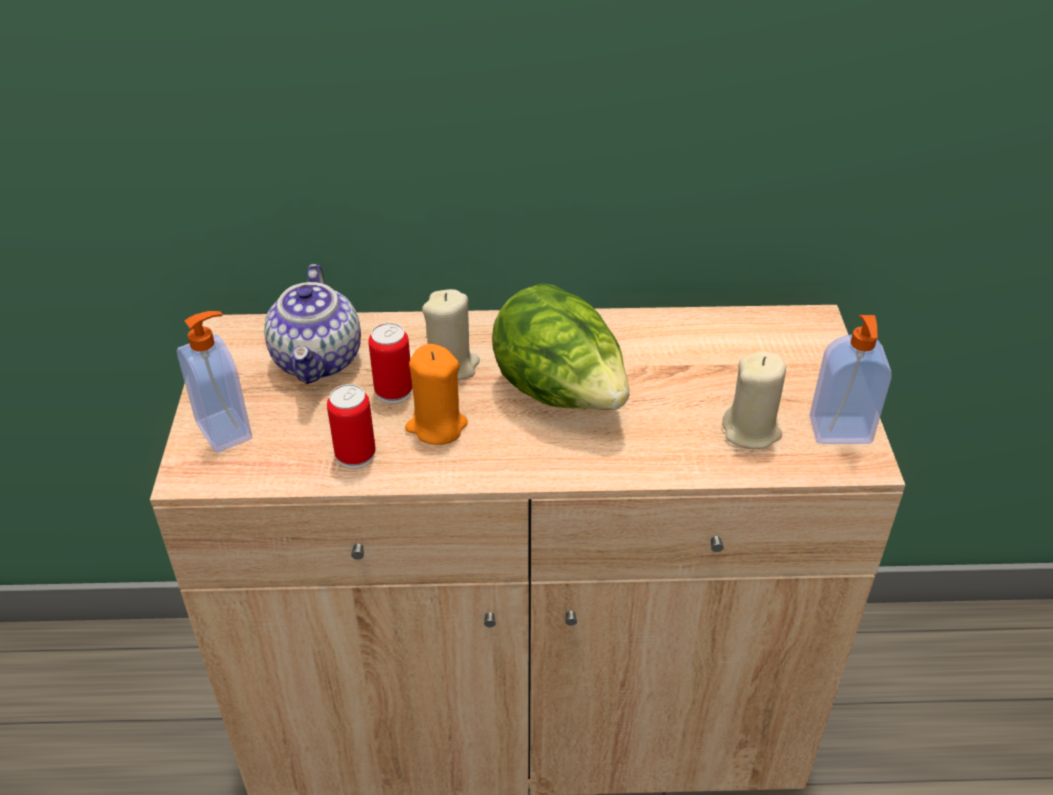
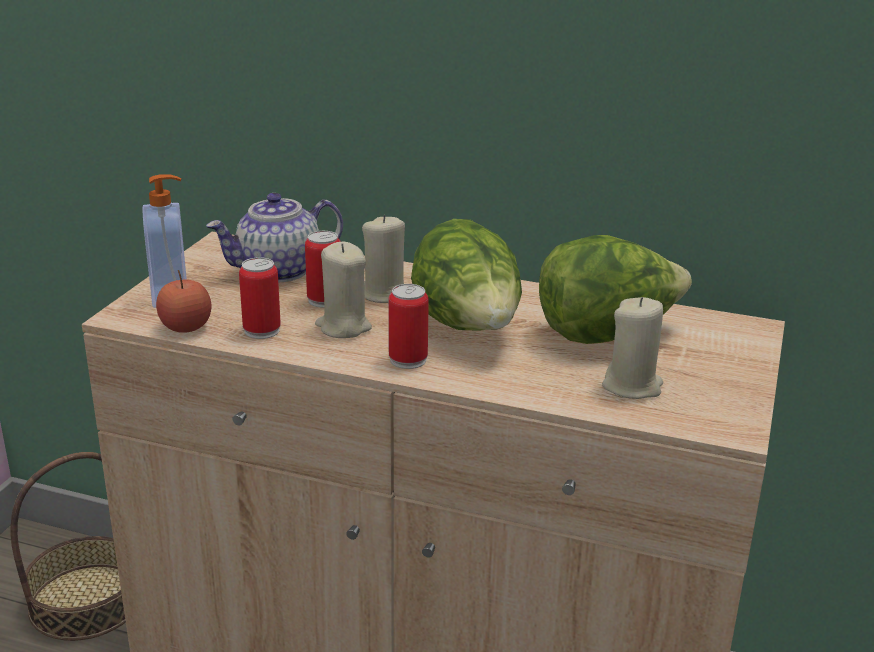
camera: 20 degrees right, 15 degrees down
(127, 698) = (86, 601): none -> basket
(271, 472) = (186, 327): none -> apple
(319, 360) = (278, 271): teapot -> teapot turned 45 degrees clockwise
(436, 426) = (343, 327): orange candle -> beige candle
(527, 455) = (408, 359): none -> can
(692, 366) = (606, 334): none -> lettuce
(840, 432) = (723, 405): soap dispenser -> none

